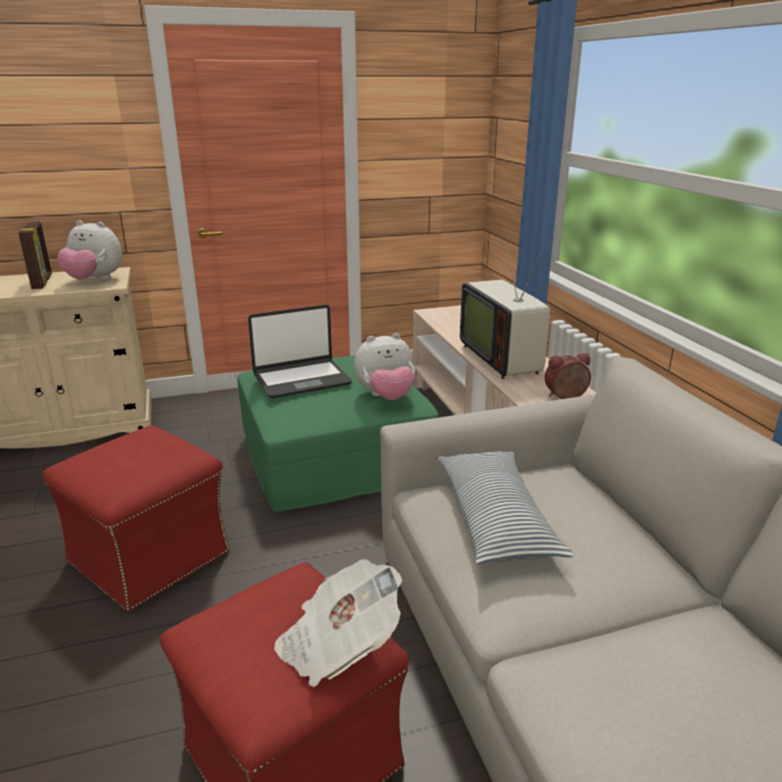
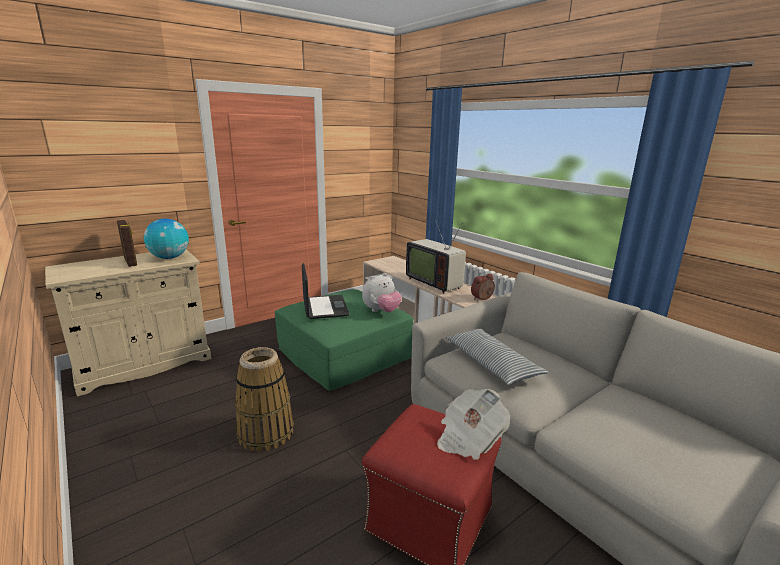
camera: 20 degrees left, 5 degrees down
(94, 280) = (169, 258): plush toy -> globe
(151, 556) = (266, 432): red ottoman -> basket
(301, 379) = (324, 308): laptop -> laptop turned 60 degrees counterclockwise

